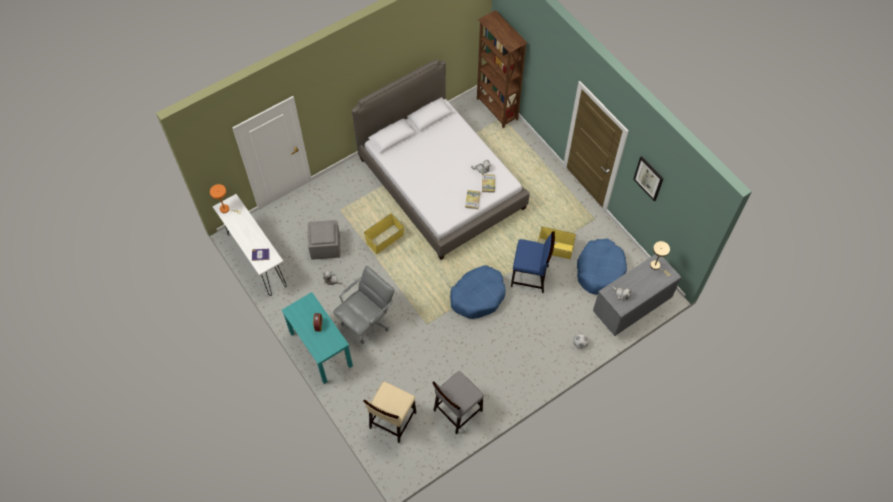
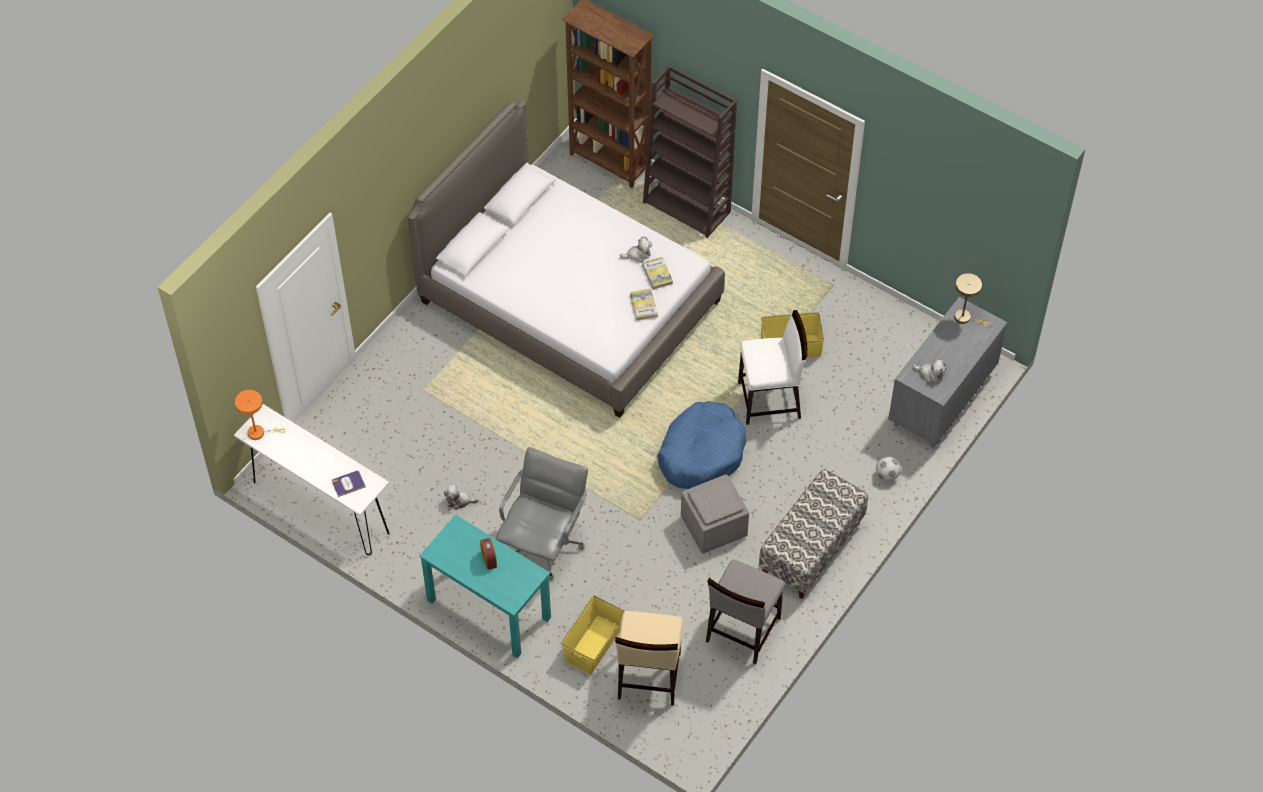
camera: 20 degrees left, 5 degrees down
(325, 247) = (425, 454): grey ottoman -> grey ottoman (713, 527)
(384, 239) = (516, 413): yellow storage box -> yellow storage box (593, 644)
(517, 374) = (811, 549): none -> bench
(530, 148) = (687, 207): none -> brown bookcase
(530, 276) = (770, 400): blue chair -> white chair
(600, 270) = (872, 359): blue dog bed -> none
(649, 178) = (915, 185): picture -> none

